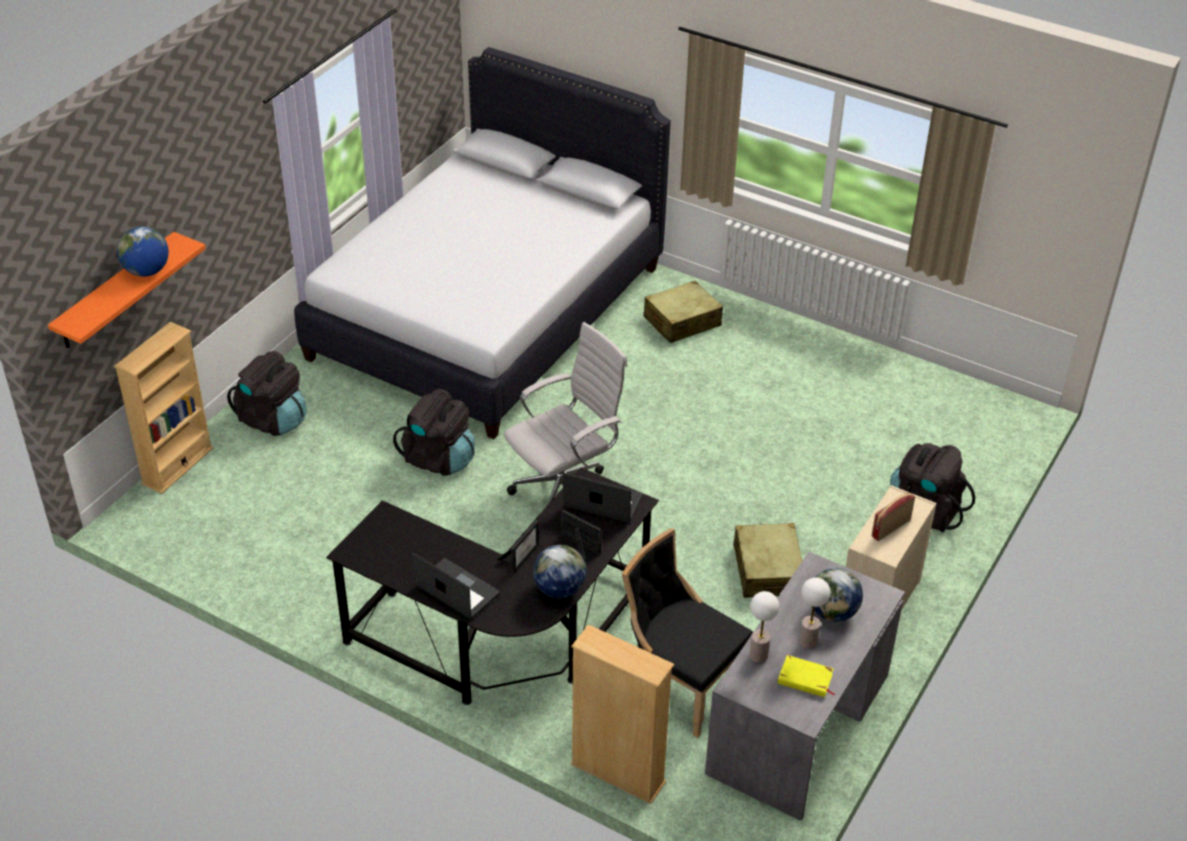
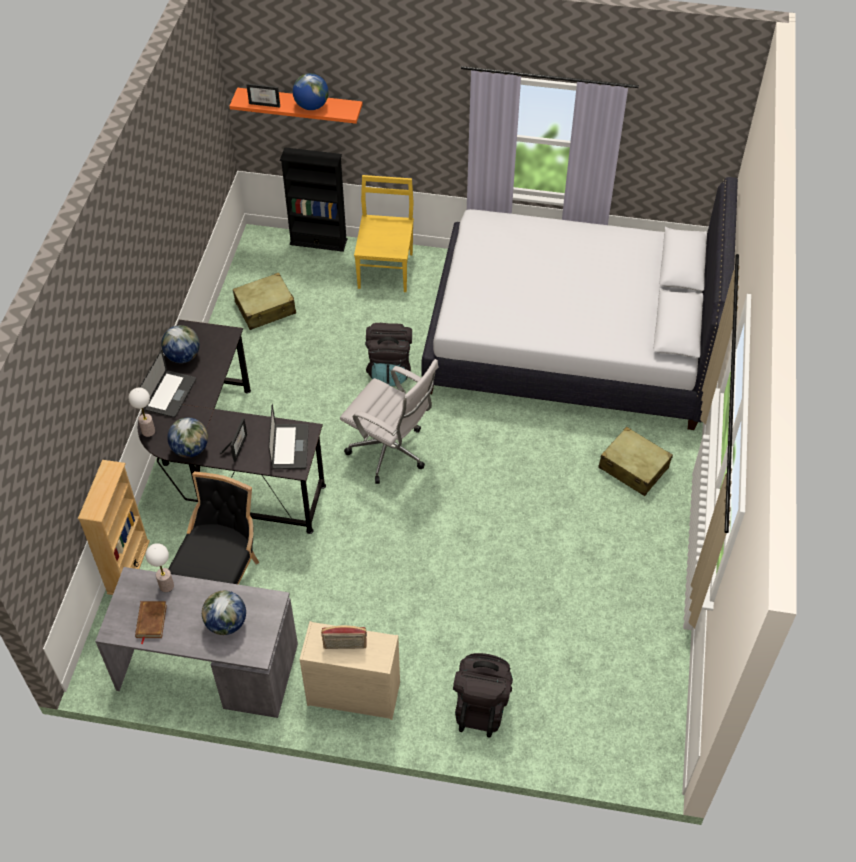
camera: 70 degrees right, 10 degrees up
(177, 466) = (318, 242): beige bookcase -> black bookcase
(273, 419) = (386, 269): black backpack -> yellow chair
(397, 565) = (183, 356): none -> globe
(521, 556) = (216, 418): picture frame -> picture frame (266, 103)
(767, 570) = (360, 606): beige suitcase -> beige suitcase (265, 308)
(805, 679) = (151, 621): yellow book -> brown book
(808, 641) = (190, 614): table lamp -> table lamp (148, 431)
(890, 528) = (345, 645): radio -> radio turned 150 degrees clockwise

